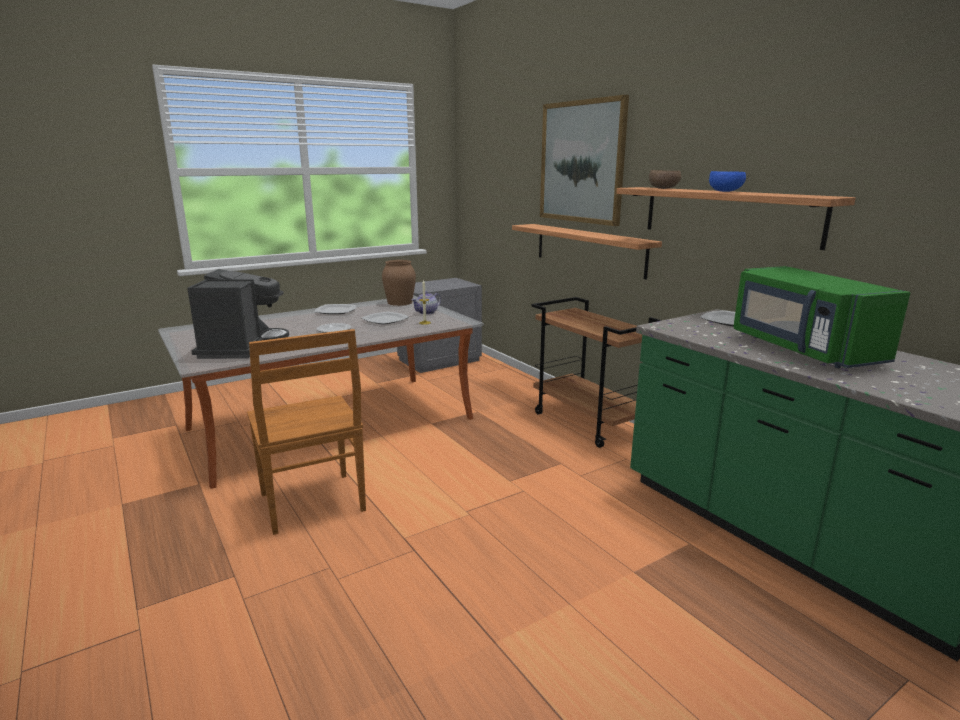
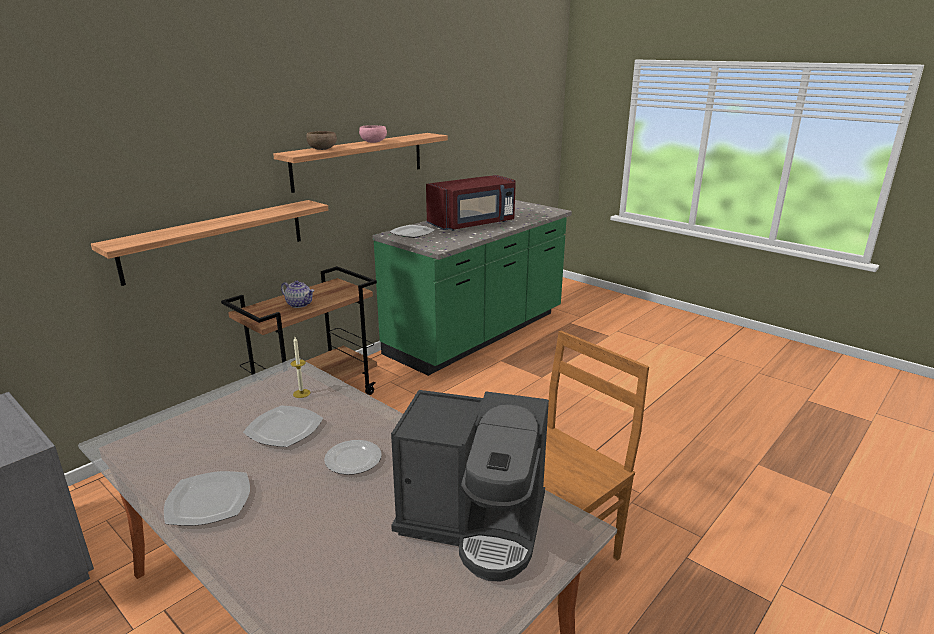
camera: 105 degrees left, 5 degrees up
(241, 347) = (474, 523): coffee machine -> coffee machine turned 150 degrees counterclockwise
(400, 302) = (150, 442): brown vase -> none
(426, 312) = (237, 403): teapot -> teapot (299, 304)
(581, 162) = (177, 137): picture -> none
(725, 191) = (373, 142): blue bowl -> pink bowl
(802, 349) = (473, 224): green microwave -> red microwave

